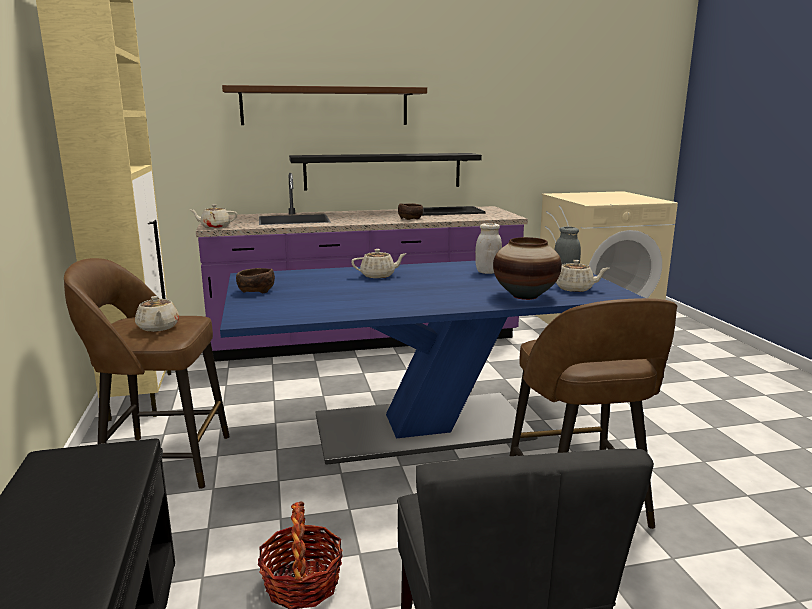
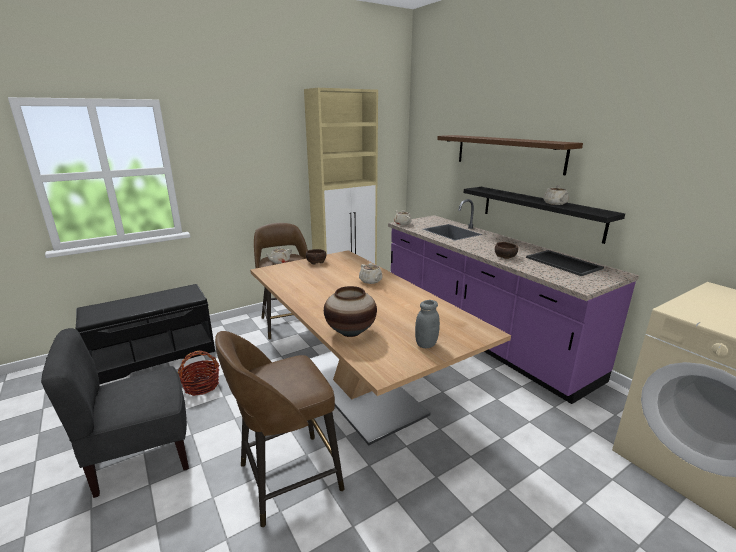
camera: 70 degrees right, 5 degrees up
(422, 428) = (359, 388): blue dining table -> beige dining table
(487, 272) = (413, 311): white jar -> none
(575, 289) = (387, 351): beige teapot -> beige teapot (555, 203)

